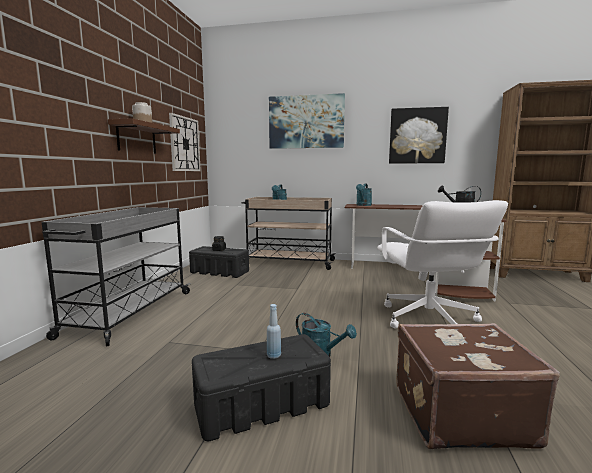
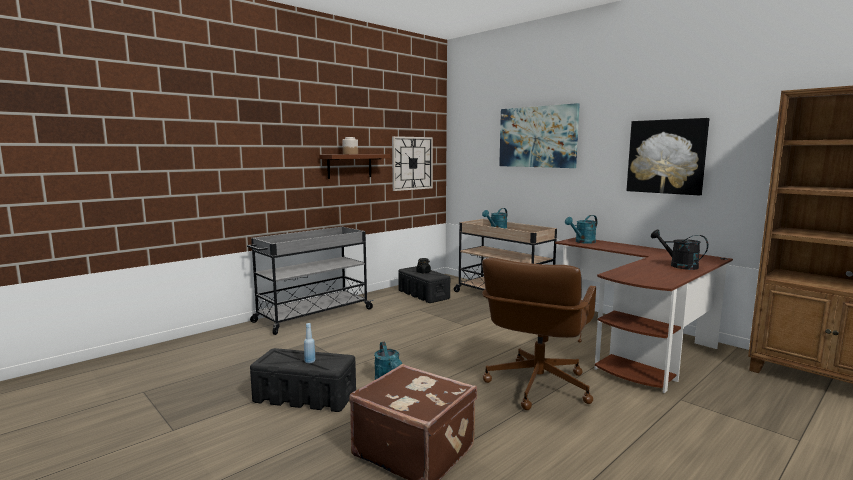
camera: 35 degrees right, 0 degrees up
(428, 320) = (536, 386): white office chair -> brown office chair

